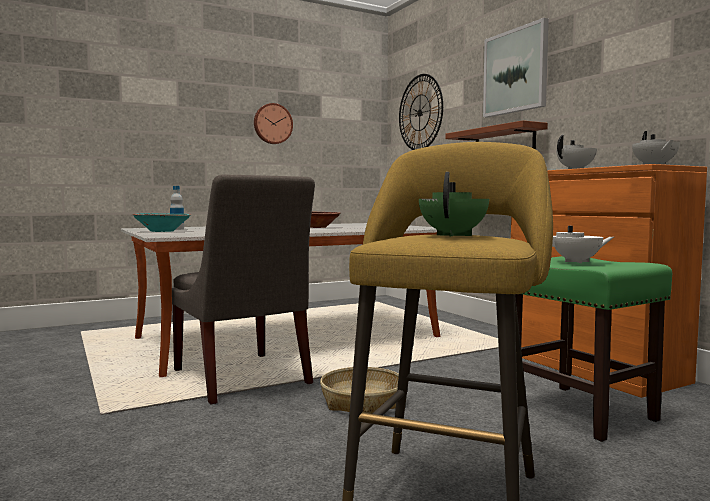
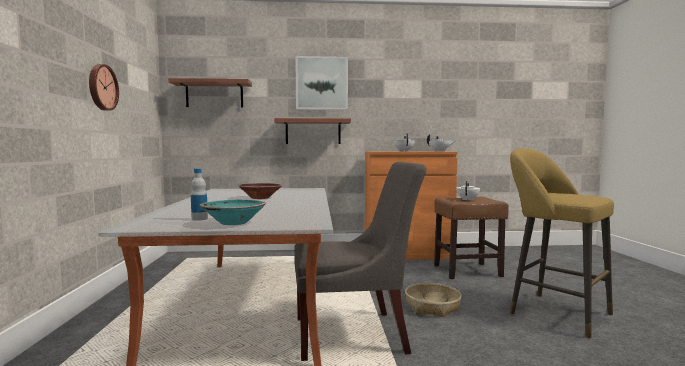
camera: 65 degrees left, 0 degrees up
(420, 112) = (214, 94): wall clock -> shelf
(454, 235) = (570, 194): green teapot -> none
(582, 412) = (468, 270): green stool -> brown stool

